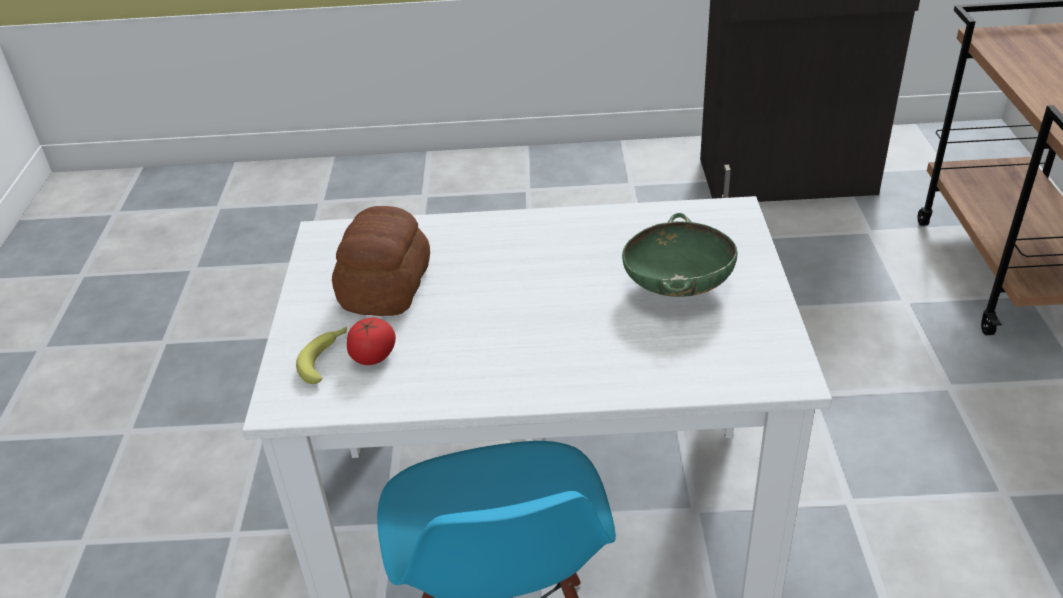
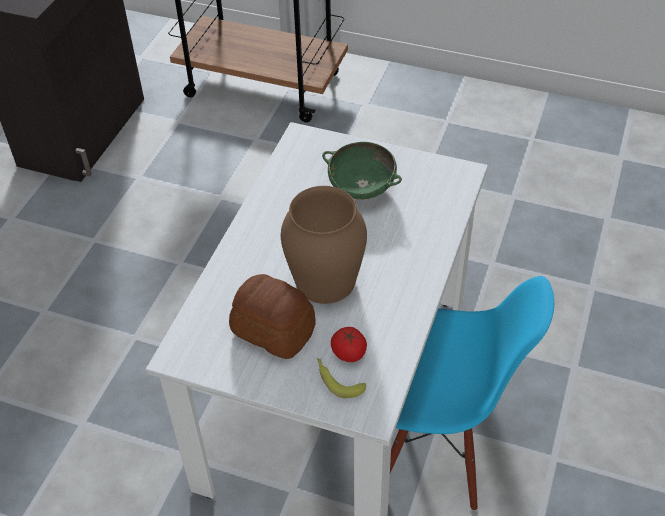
camera: 70 degrees left, 10 degrees up
(486, 303) = (325, 280): none -> brown vase

